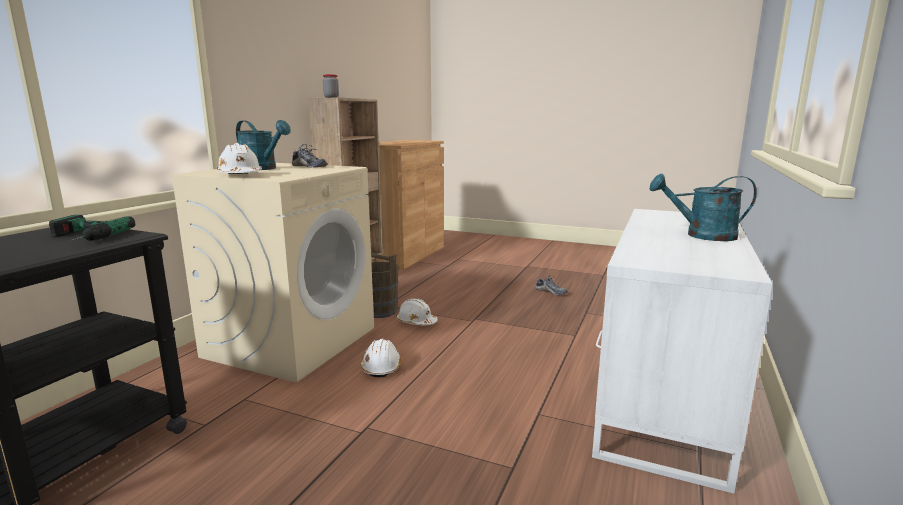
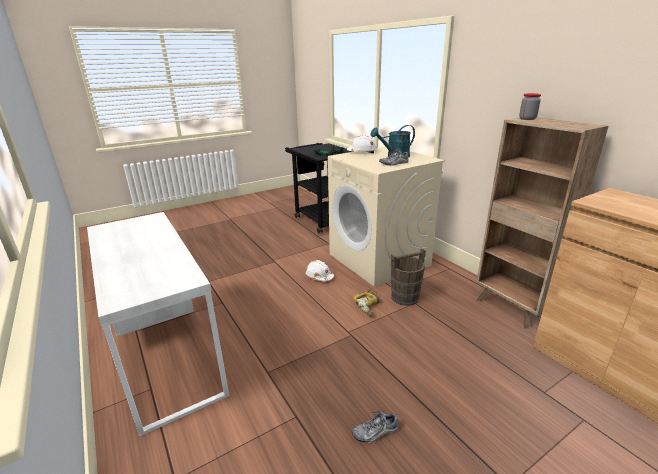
camera: 125 degrees right, 10 degrees up
(416, 322) = (370, 306): white hard hat -> power drill
(702, 235) = (126, 254): turquoise watering can -> none

